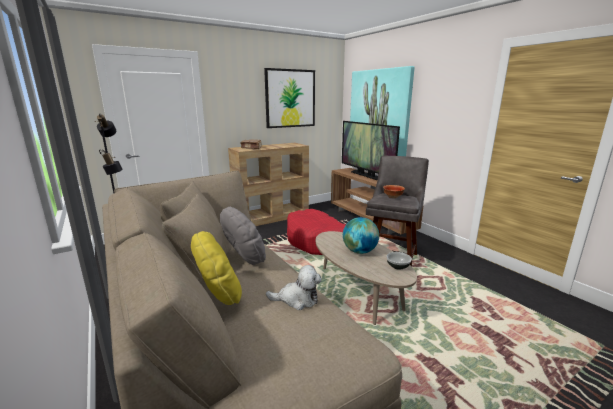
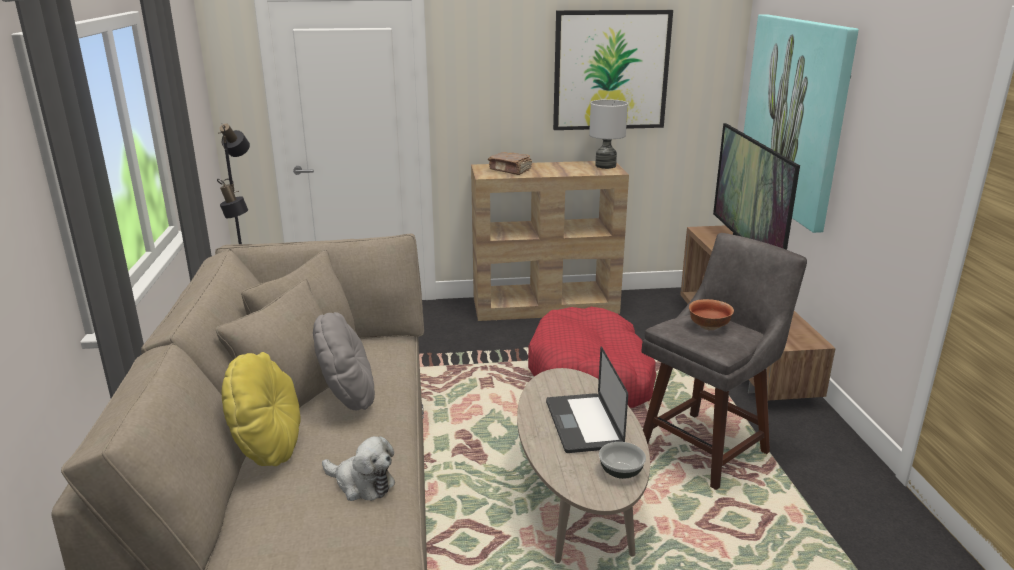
camera: 25 degrees right, 5 degrees up
(294, 144) = (605, 166): none -> grey table lamp
(360, 251) = (583, 424): globe -> laptop

